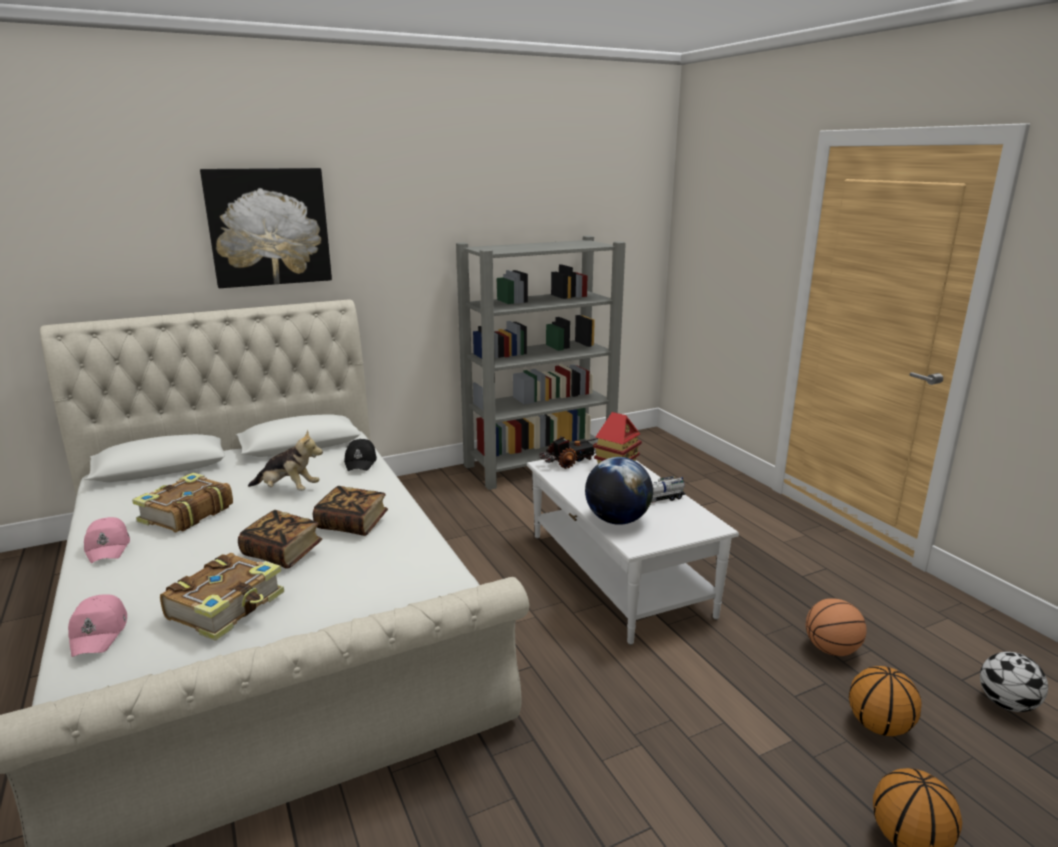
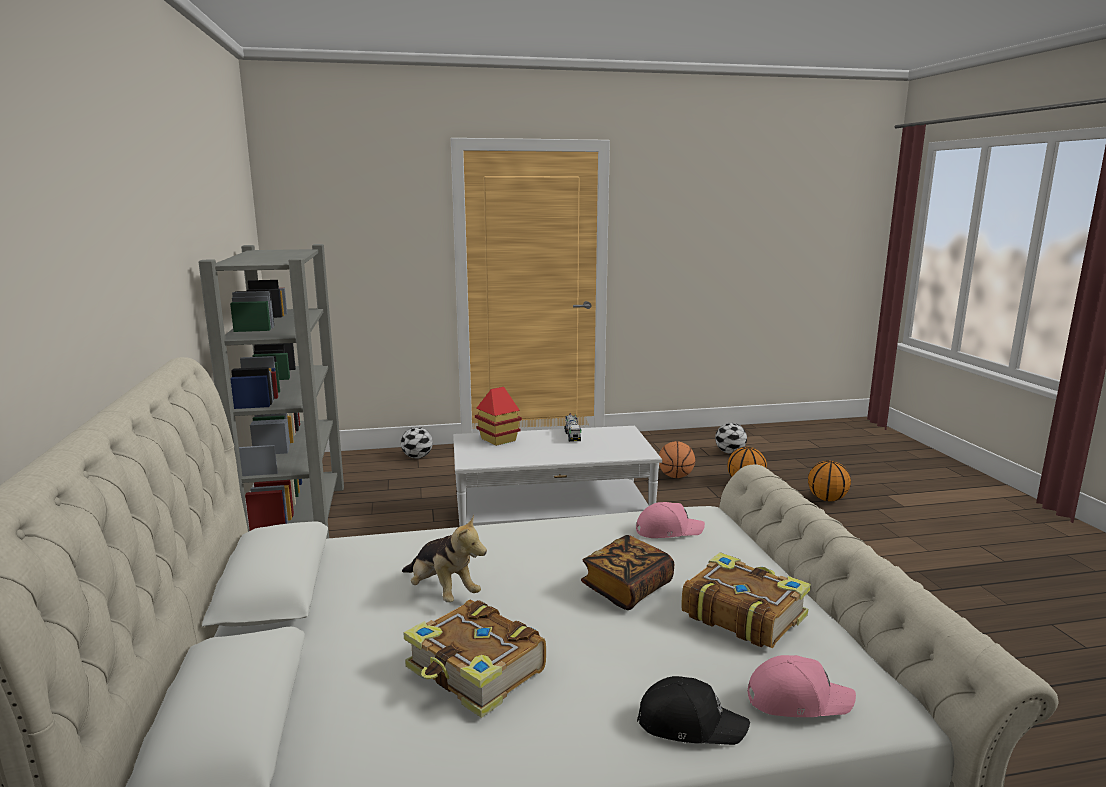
camera: 75 degrees left, 5 degrees down
(109, 547) = (554, 740): pink cap -> pink cap (668, 530)
(268, 227) = (83, 248): picture -> none
(288, 490) = (442, 592): plush toy -> plush toy turned 105 degrees clockwise
(352, 524) = (570, 550): book -> none
(361, 462) = (394, 541): black cap -> black cap (689, 723)
(569, 462) = (472, 453): toy truck -> none
(617, 520) = (601, 453): globe -> none
(710, 476) = (417, 457): none -> football

